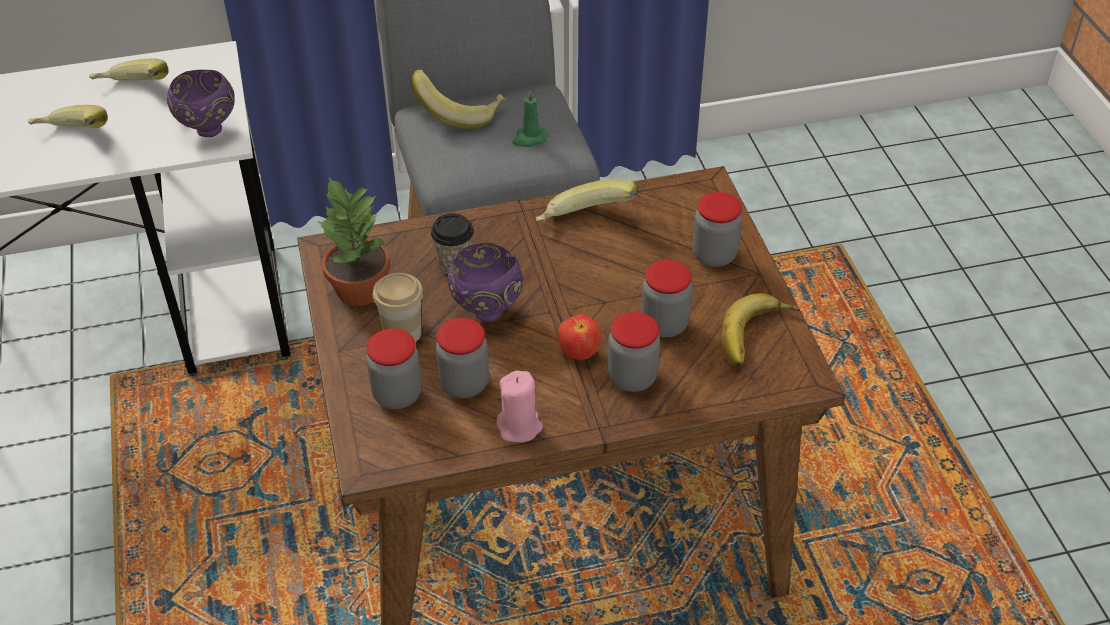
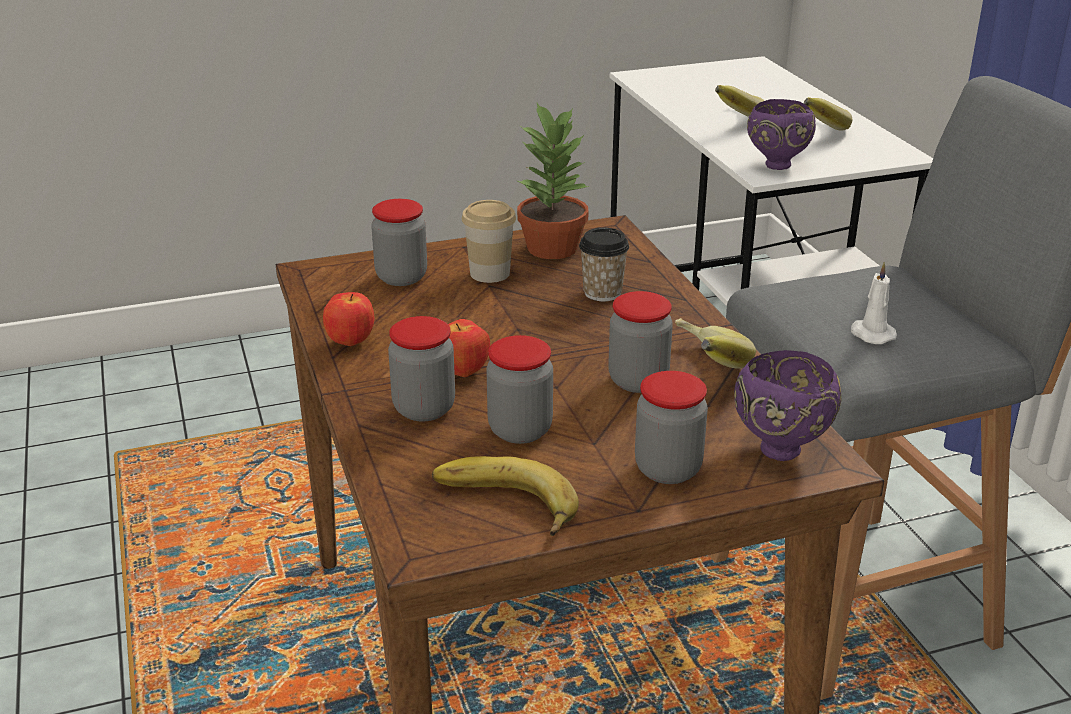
camera: 85 degrees right, 15 degrees down
(460, 113) = (895, 288): banana -> none
(464, 384) = (416, 309): jar -> jar (638, 381)
(486, 311) = (529, 314): purple bowl -> purple bowl (781, 448)
(520, 427) = (351, 342): pink candle -> apple
(529, 139) = (871, 334): green candle -> white candle

